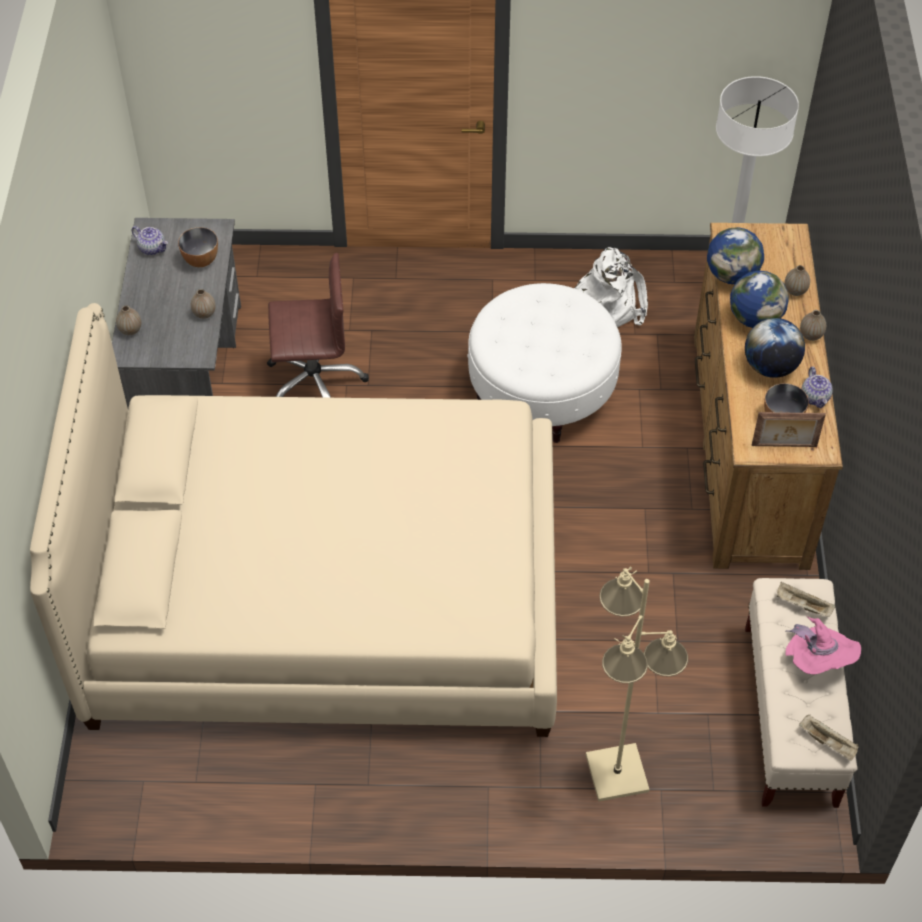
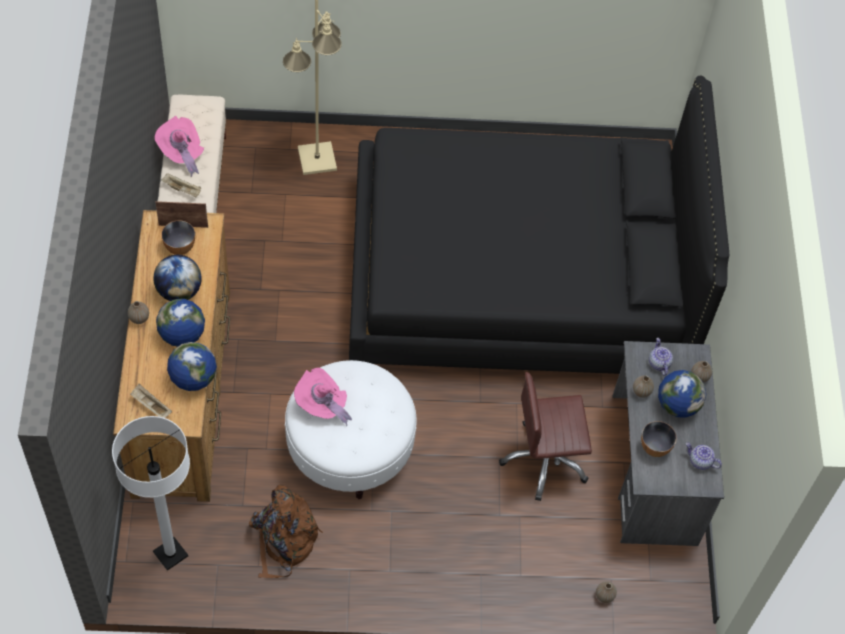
camera: 175 degrees right, 5 degrees up
(164, 301) = (677, 405): none -> globe
(325, 595) = (518, 280): beige bed -> black bed
(579, 340) = (322, 405): none -> pink hat
(607, 303) = (283, 540): white backpack -> brown backpack
(795, 291) = (142, 361): vase -> vase (604, 596)
(815, 398) = (149, 264): teapot -> teapot (658, 363)
(828, 742) = (186, 106): beige tray -> beige tray (150, 406)

